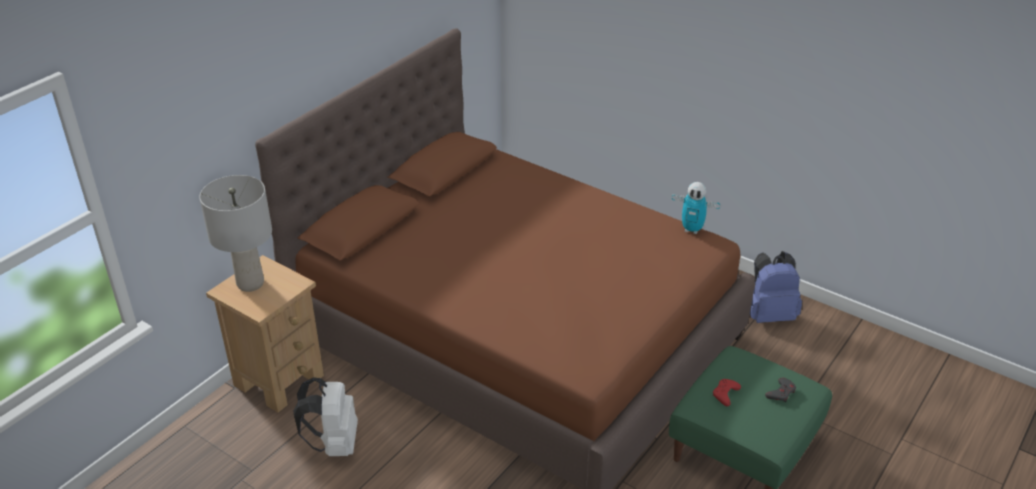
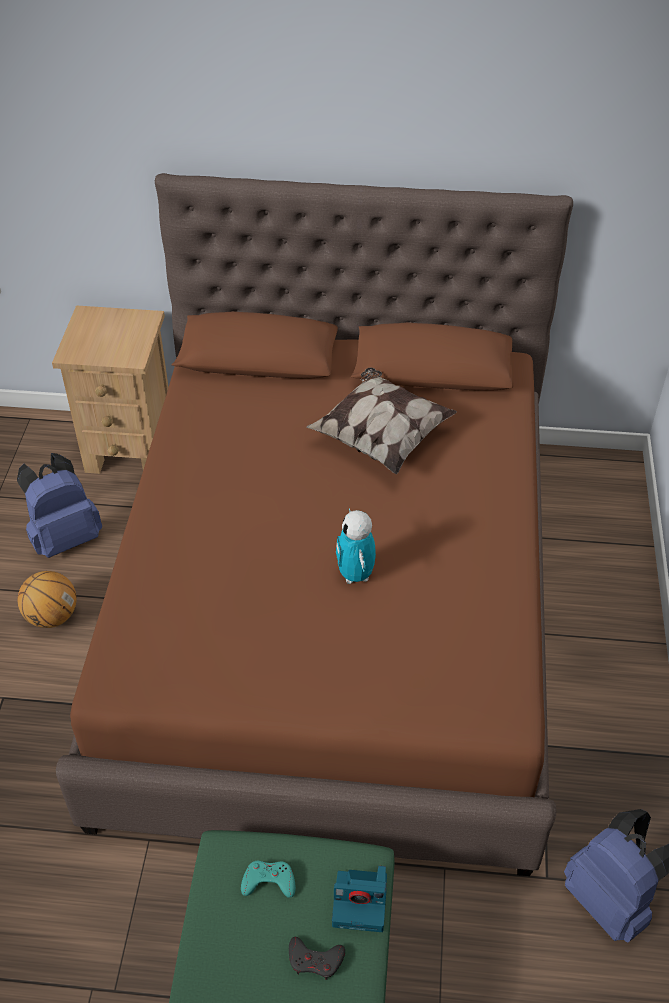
camera: 60 degrees right, 10 degrees up
(250, 284) = (109, 326): grey table lamp -> none
(334, 443) = (65, 537): white backpack -> blue backpack
(403, 474) = (52, 616): none -> basketball
(482, 209) = (381, 437): none -> pillow
(692, 229) = (520, 677): toy robot -> toy robot (355, 575)
(725, 394) = (268, 881): red game controller -> turquoise game controller
(757, 364) = (361, 902): none -> camera

